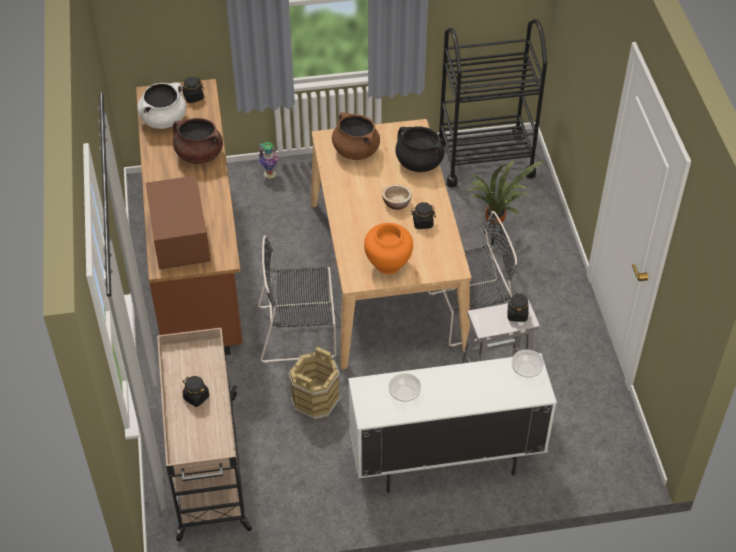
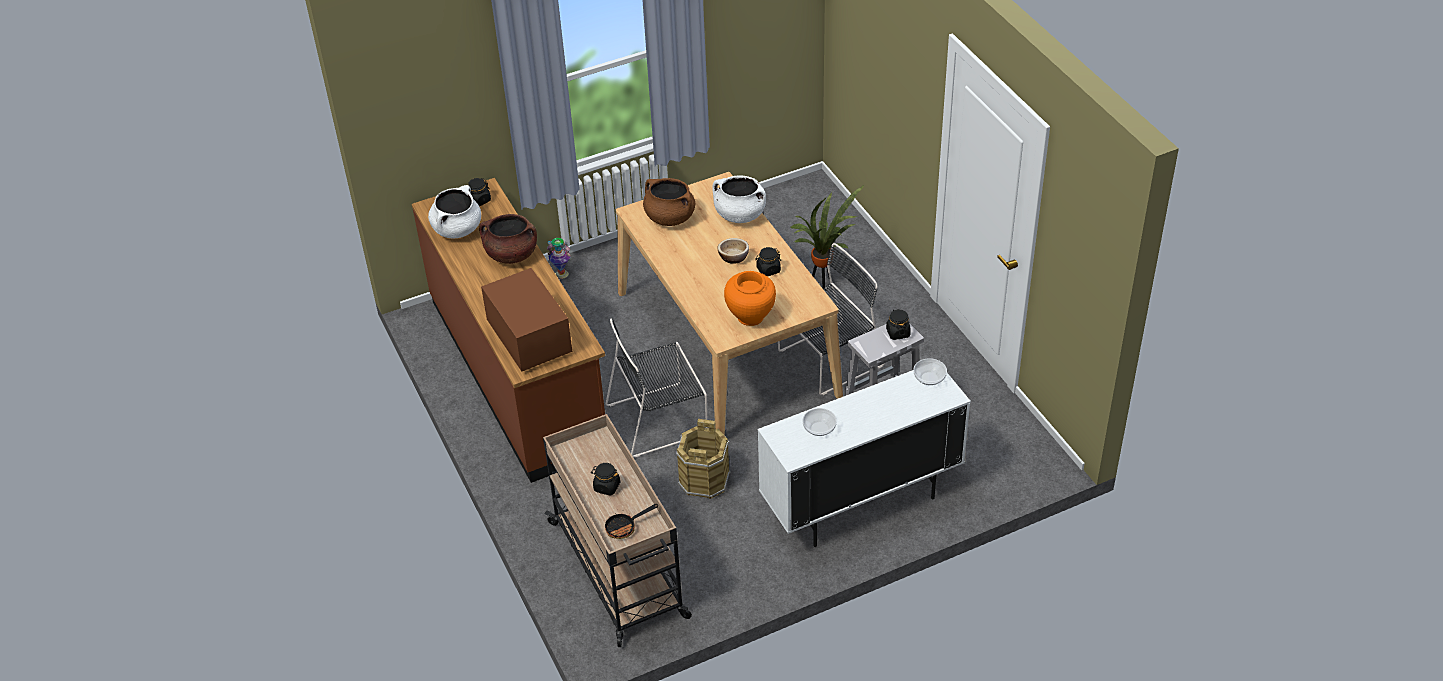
camera: 15 degrees left, 5 degrees down
(196, 441) = (625, 527): none -> frying pan
(418, 163) = (739, 215): black cooking pot -> white cooking pot
(484, 159) = (782, 209): black cart -> none

